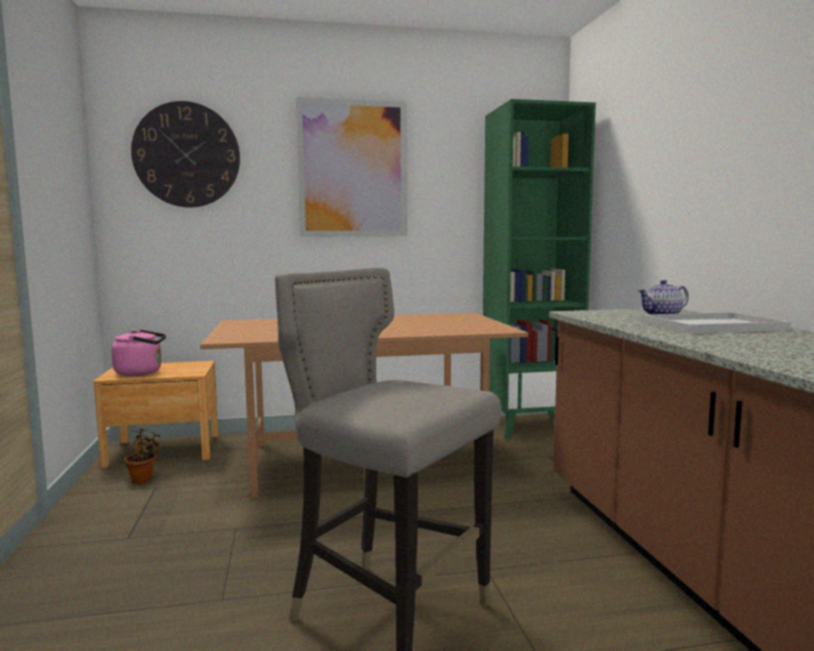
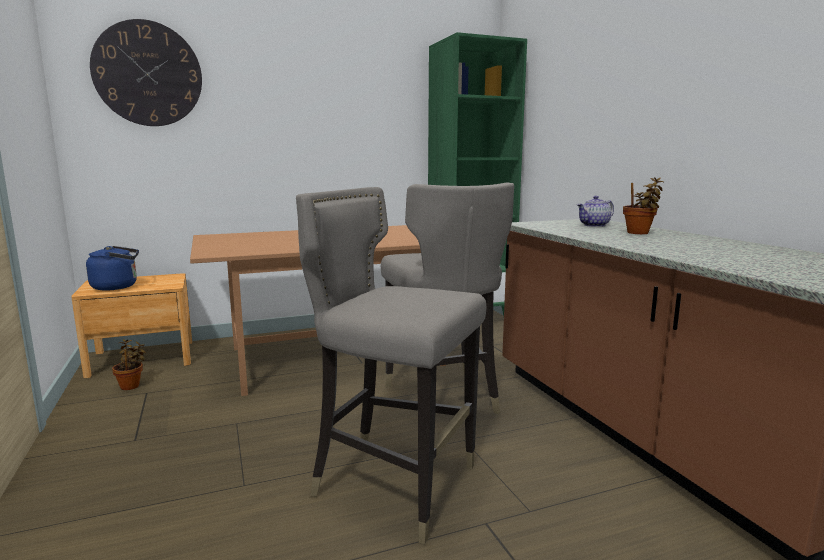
camera: 10 degrees left, 5 degrees up
(142, 372) = (118, 287): pink kettle -> blue kettle
(352, 169) = (310, 92): picture -> none
(474, 517) = (443, 398): none -> grey stool
(713, 325) = (639, 233): white tray -> potted plant

